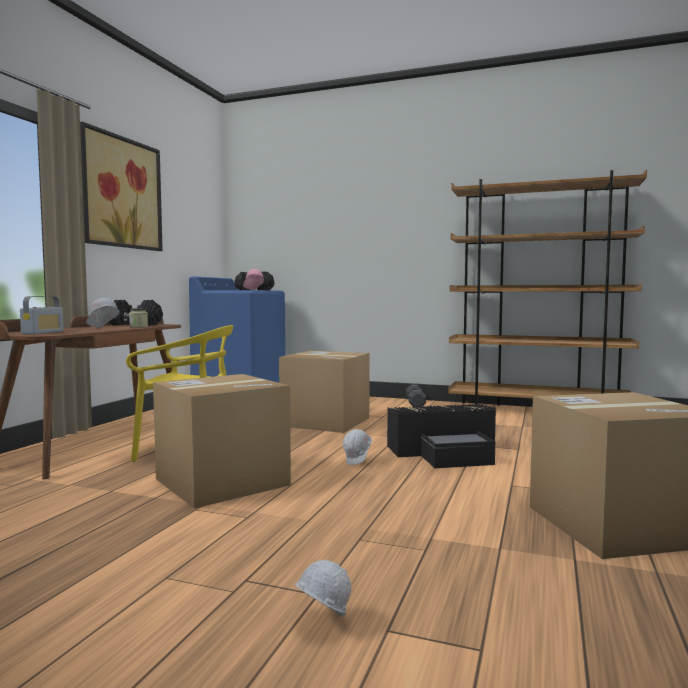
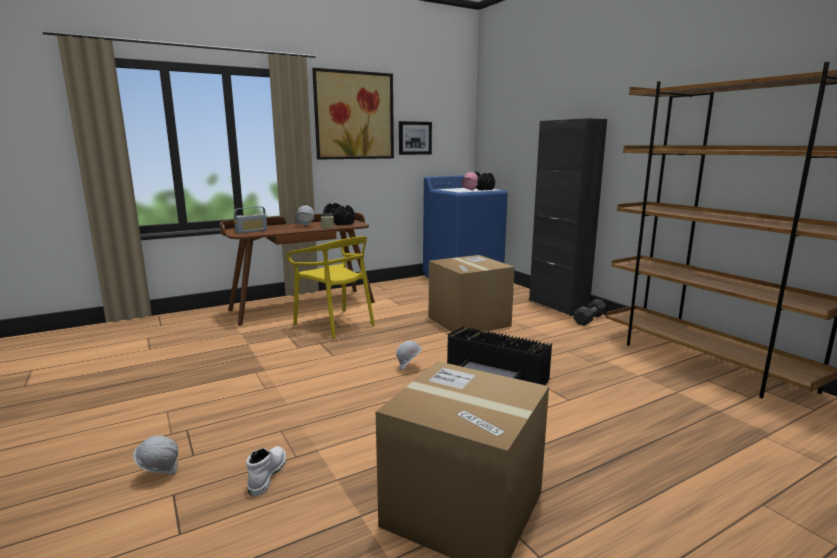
camera: 40 degrees right, 10 degrees up
(178, 230) = (414, 138): none -> picture
(222, 482) = (304, 356): cardboard box -> none
(372, 399) = (558, 306): none -> black cabinet
(436, 572) = (266, 475): none -> white boot

